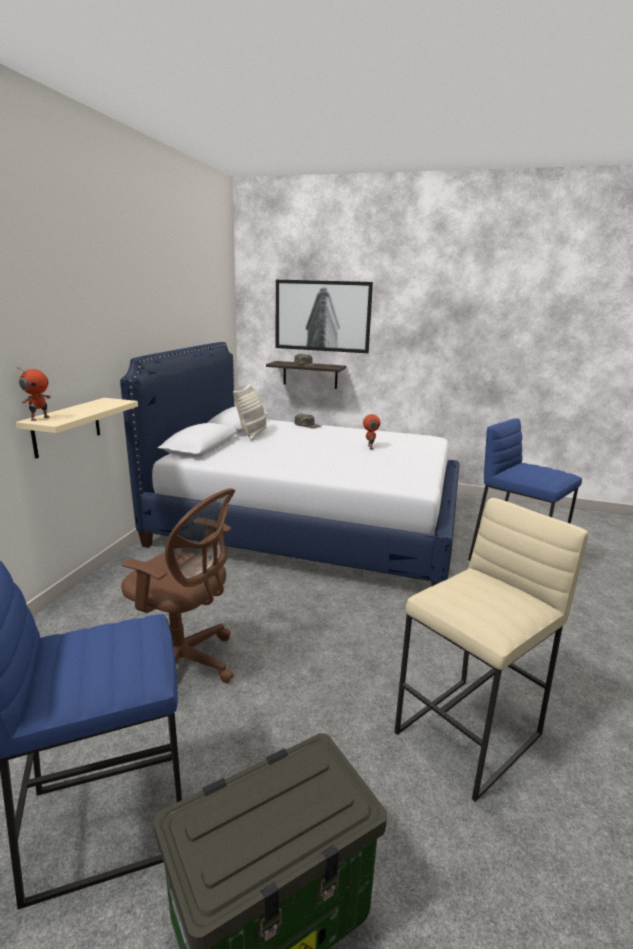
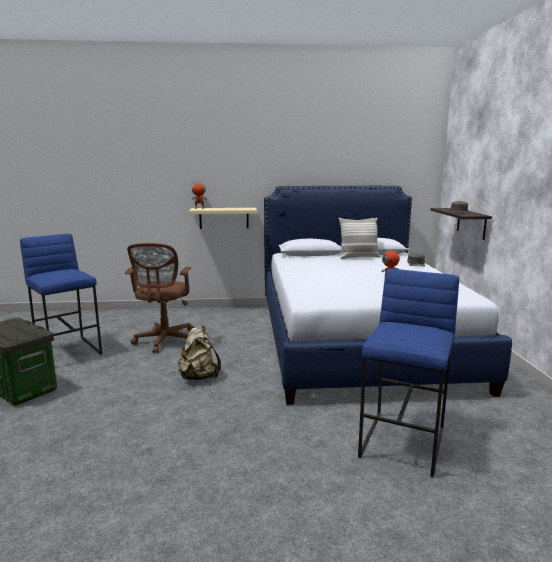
camera: 70 degrees right, 5 degrees down
(322, 316) = (483, 164): picture -> none
(344, 648) = (199, 377): none -> beige backpack
(469, 735) = (128, 426): beige stool -> none

